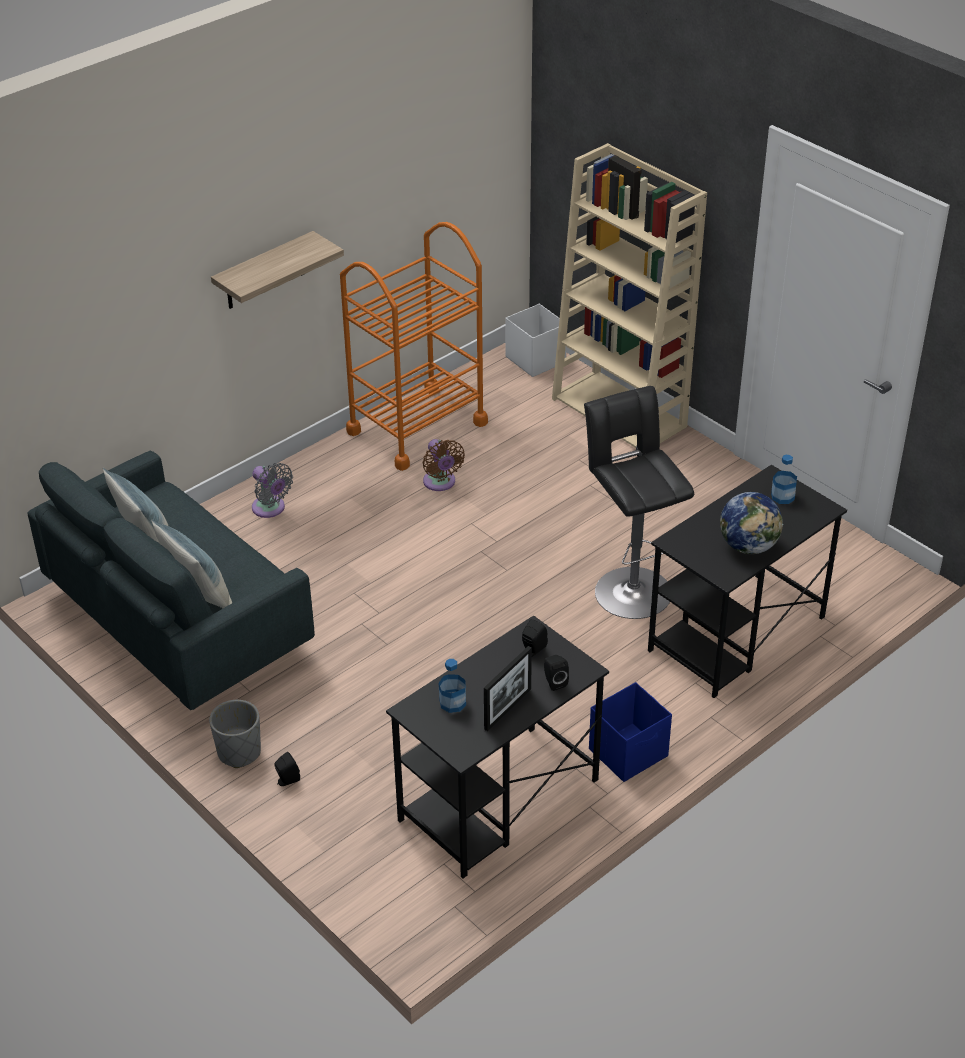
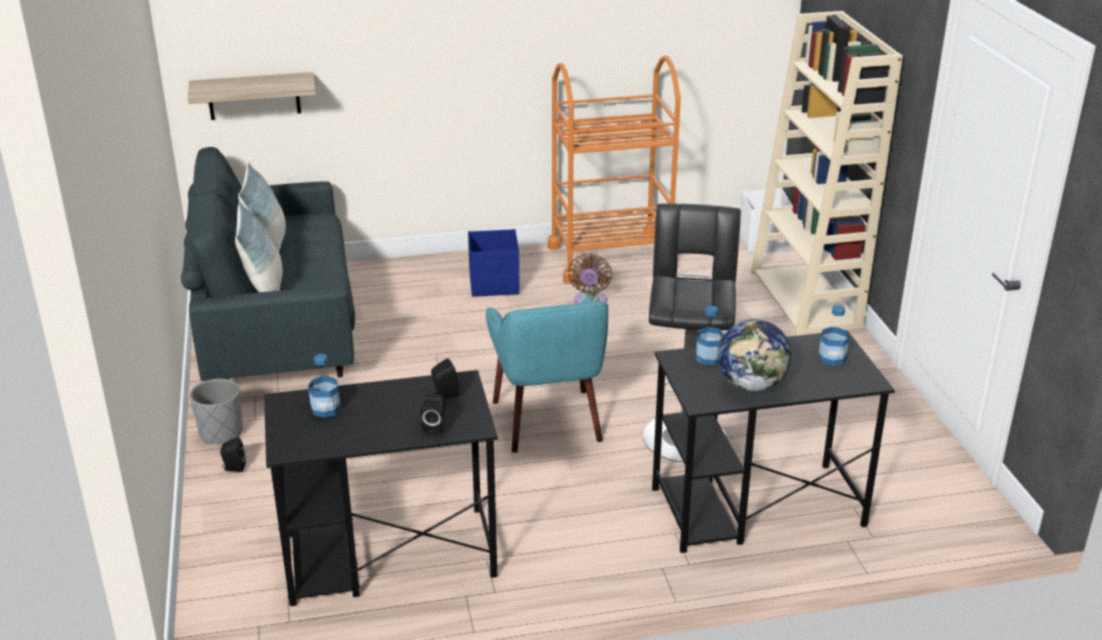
camera: 30 degrees right, 10 degrees down
(264, 272) = (472, 50): shelf -> shelf (254, 96)
(270, 509) = (432, 277): grey fan -> none
(507, 709) = (367, 431): picture frame -> none
(513, 622) = (548, 421): none -> turquoise armchair
(629, 753) = (550, 566): blue storage box -> blue storage box (495, 285)
(696, 532) = (709, 357): none -> bottle

